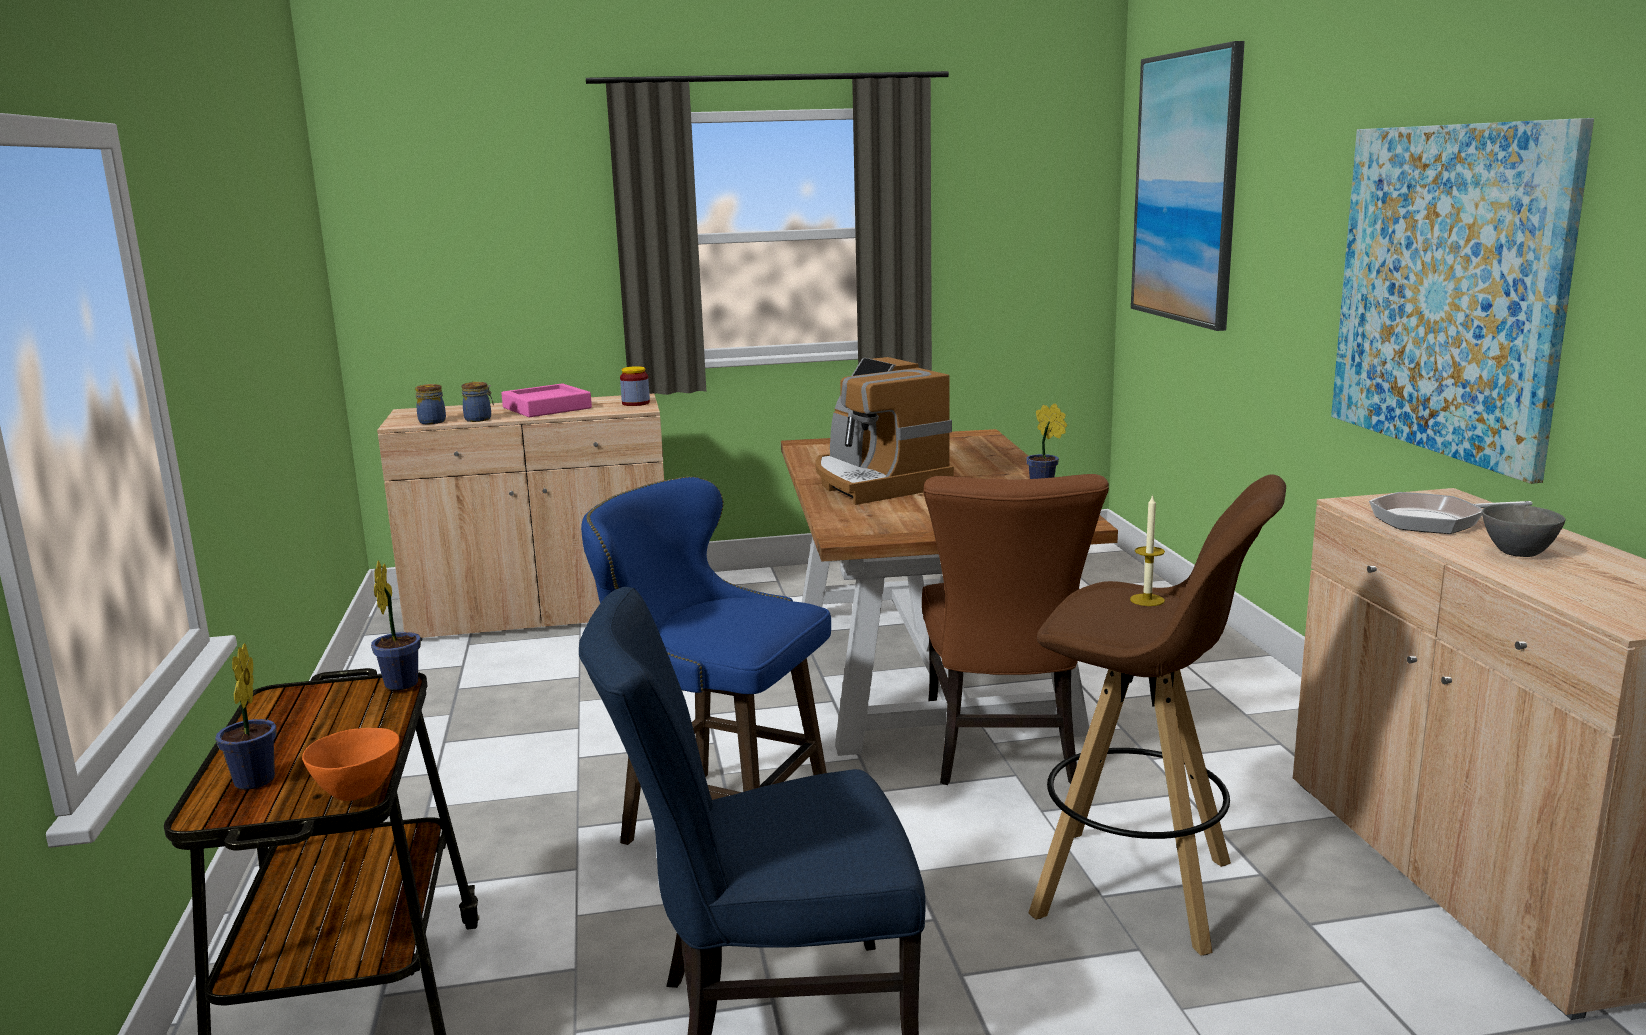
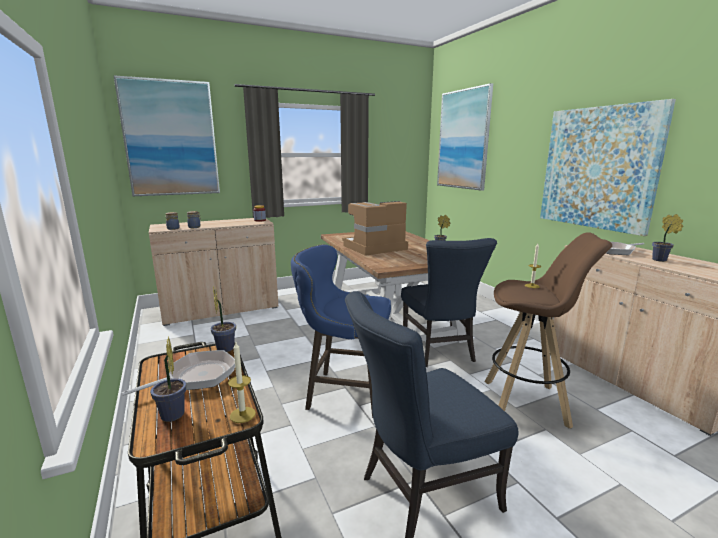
camera: 15 degrees left, 0 degrees up
(325, 727) = (196, 376): none -> frying pan
(358, 792) = (242, 415): orange bowl -> candle
(444, 212) = (171, 139): none -> picture
(547, 408) = (222, 222): pink tray -> none
(875, 483) = (374, 248): coffee machine -> coffee machine turned 105 degrees clockwise
(1003, 752) = (440, 351): brown chair -> blue chair
(1516, 553) = (661, 260): grey bowl -> potted plant

